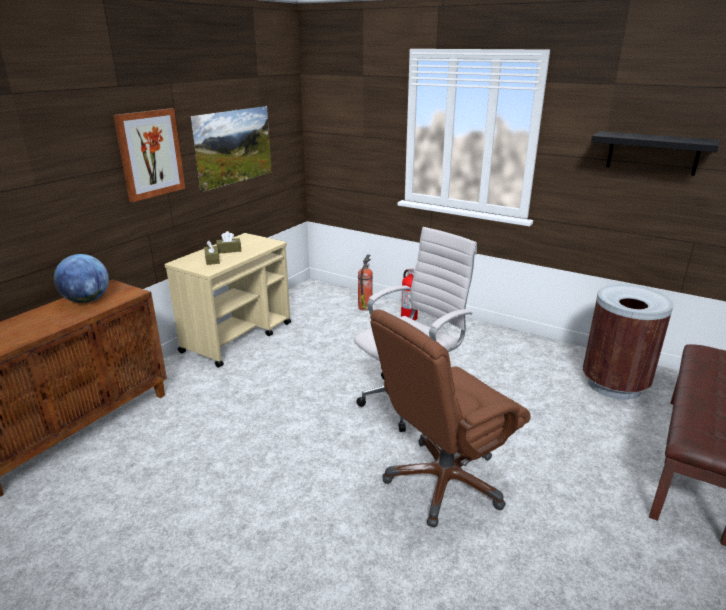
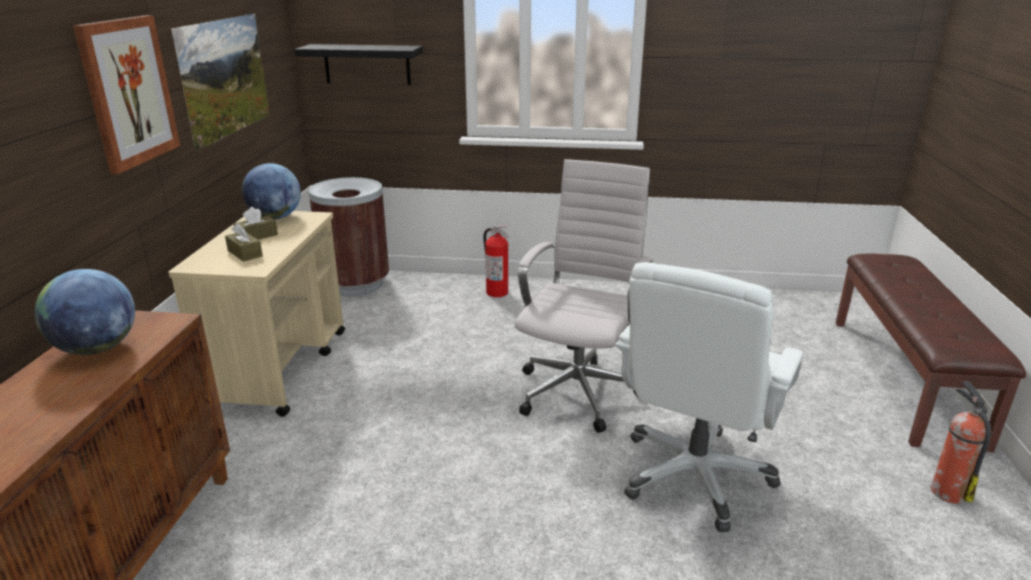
camera: 25 degrees left, 0 degrees up
(251, 240) = (275, 217): none -> globe
(365, 307) = (430, 290): fire extinguisher -> fire extinguisher (947, 491)
(444, 482) = (694, 476): brown office chair -> white office chair
(614, 384) = (773, 319): brown trash can -> brown trash can (356, 284)
(652, 153) = (778, 46): black shelf -> black shelf (367, 64)

